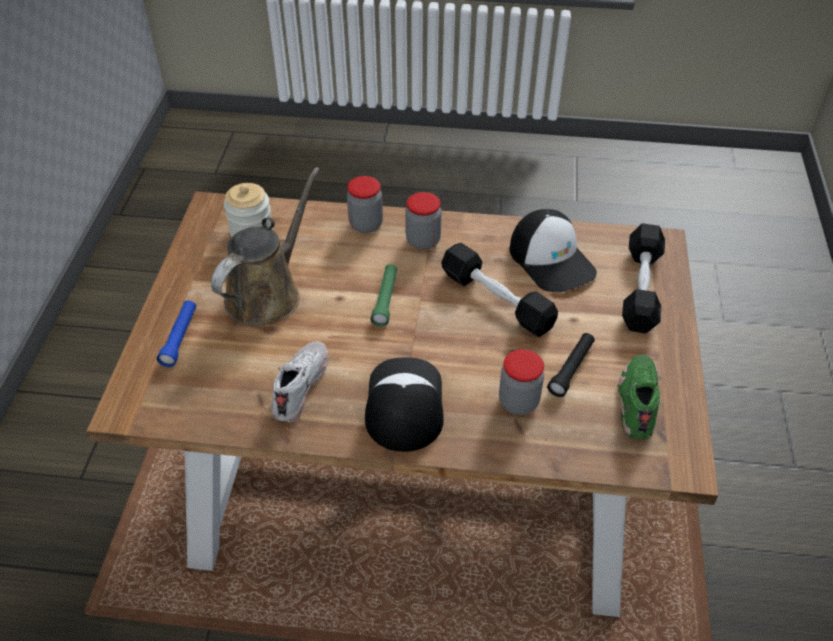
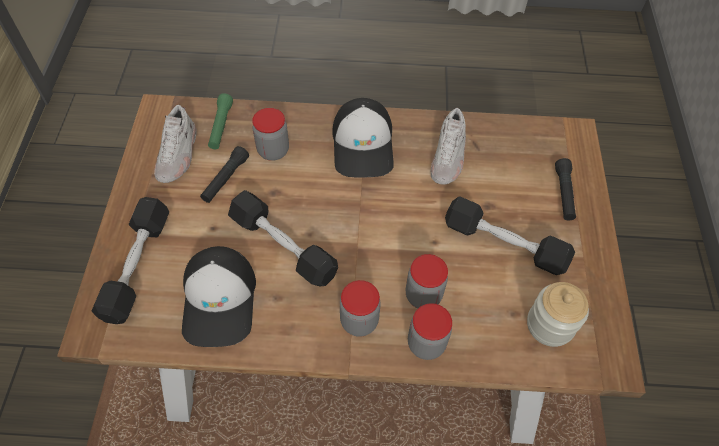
camera: 175 degrees right, 10 degrees up
(180, 338) = (564, 194): blue flashlight -> black flashlight
(267, 293) = (504, 244): brown watering can -> black dumbbell
(361, 256) = (423, 295): none -> jar
(385, 300) = (390, 242): green flashlight -> green flashlight (221, 126)
(552, 259) = (220, 301): cap -> cap turned 150 degrees counterclockwise
(637, 401) = (178, 155): green shoe -> white shoe

